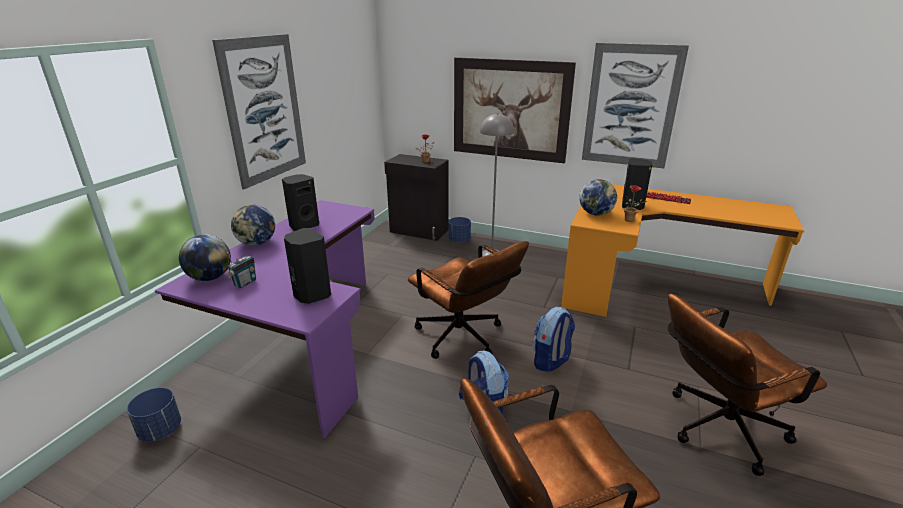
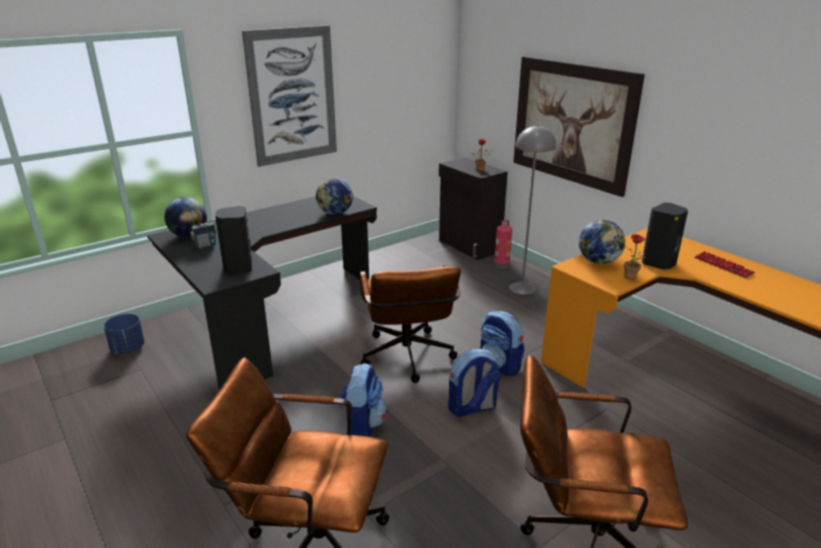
camera: 30 degrees right, 0 degrees up
(257, 243) = (249, 217): globe -> globe (335, 213)
(301, 344) = (270, 319): purple desk -> black desk
(303, 226) = (300, 210): black speaker -> none
(459, 240) = (501, 265): blue planter -> fire extinguisher
(536, 320) = (500, 366): none -> backpack
(631, 106) = (704, 137): picture -> none

